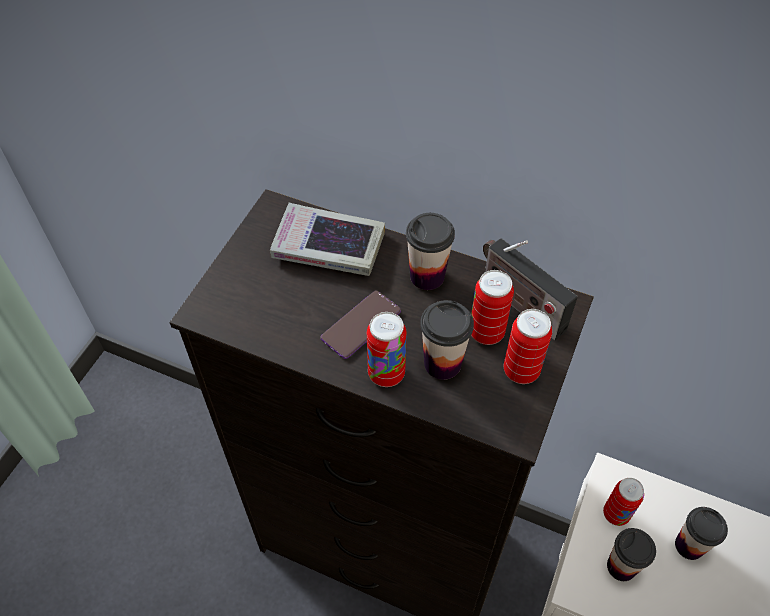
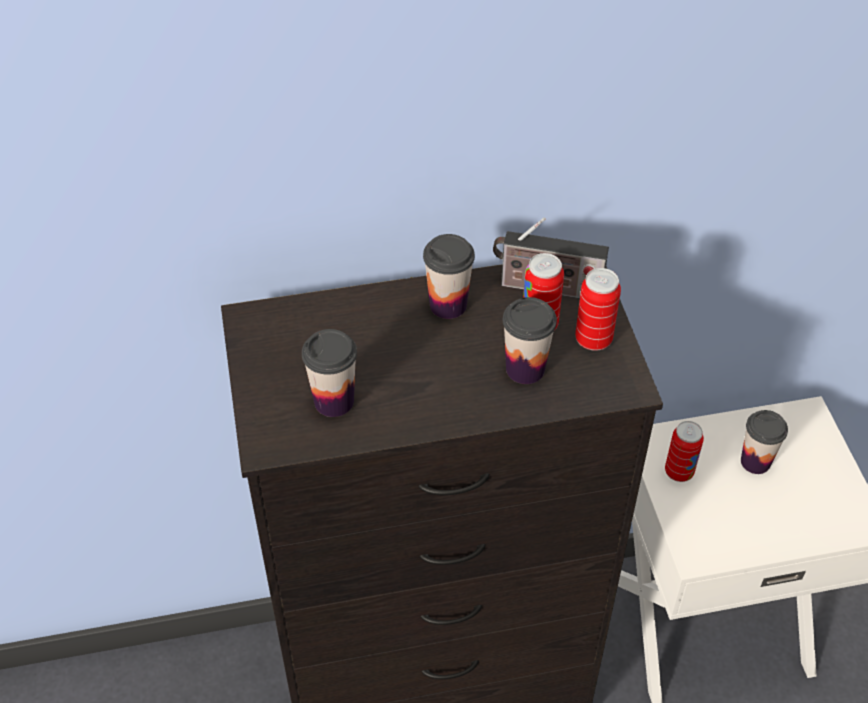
camera: 35 degrees left, 5 degrees down
(328, 246) = (334, 326): book -> none
(361, 325) = (427, 376): phone -> none
(386, 373) = (485, 403): can -> none
(621, 566) = (715, 513): cup -> cup (334, 401)

